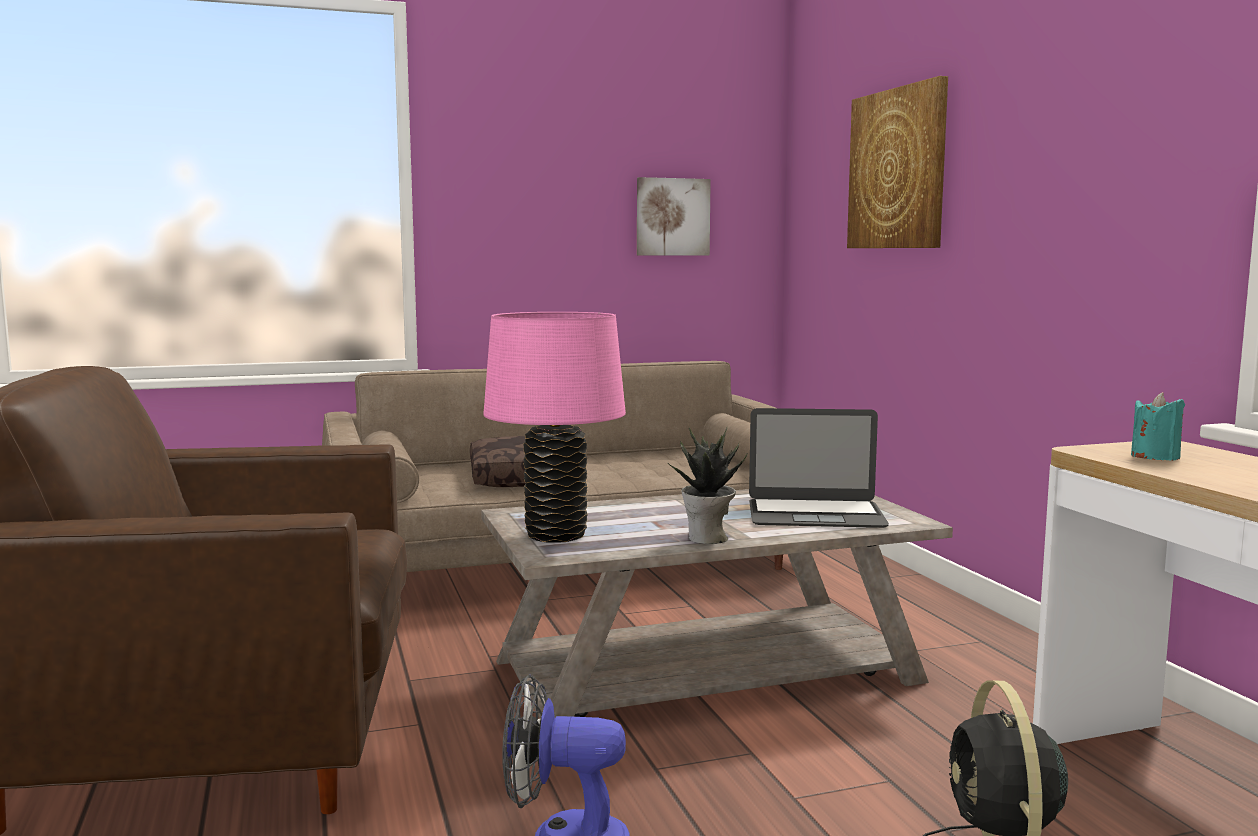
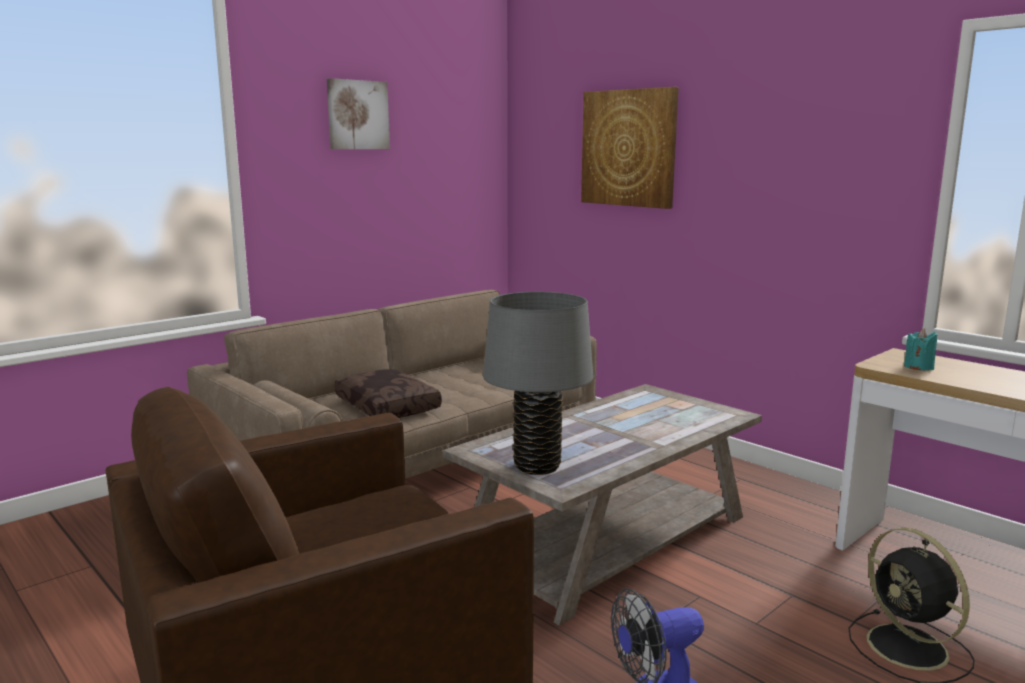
camera: 25 degrees left, 5 degrees up
(556, 535) = (537, 466): pink table lamp -> grey table lamp
(672, 217) = (435, 175): picture -> picture (357, 115)
(707, 539) = (640, 451): potted plant -> none
(815, 514) = (672, 416): laptop -> none

